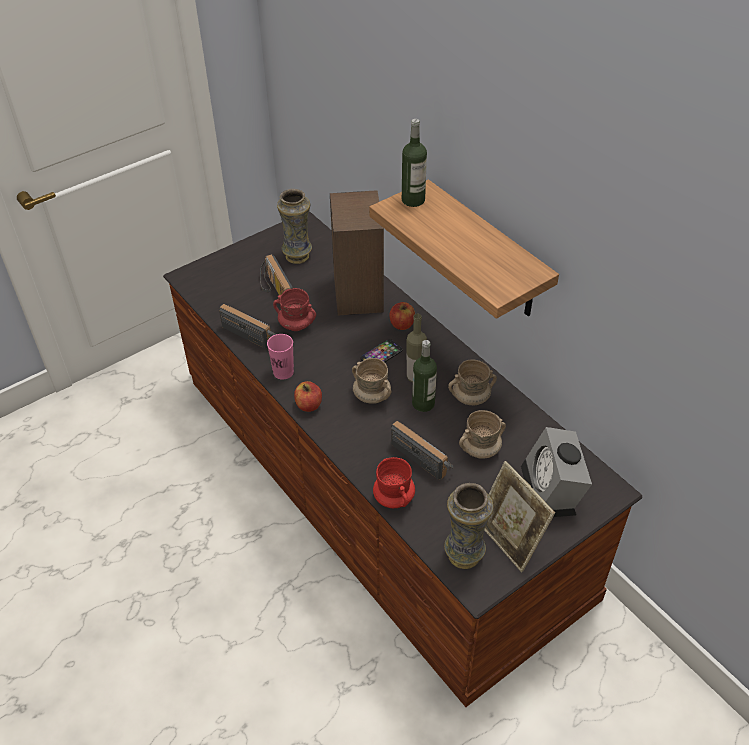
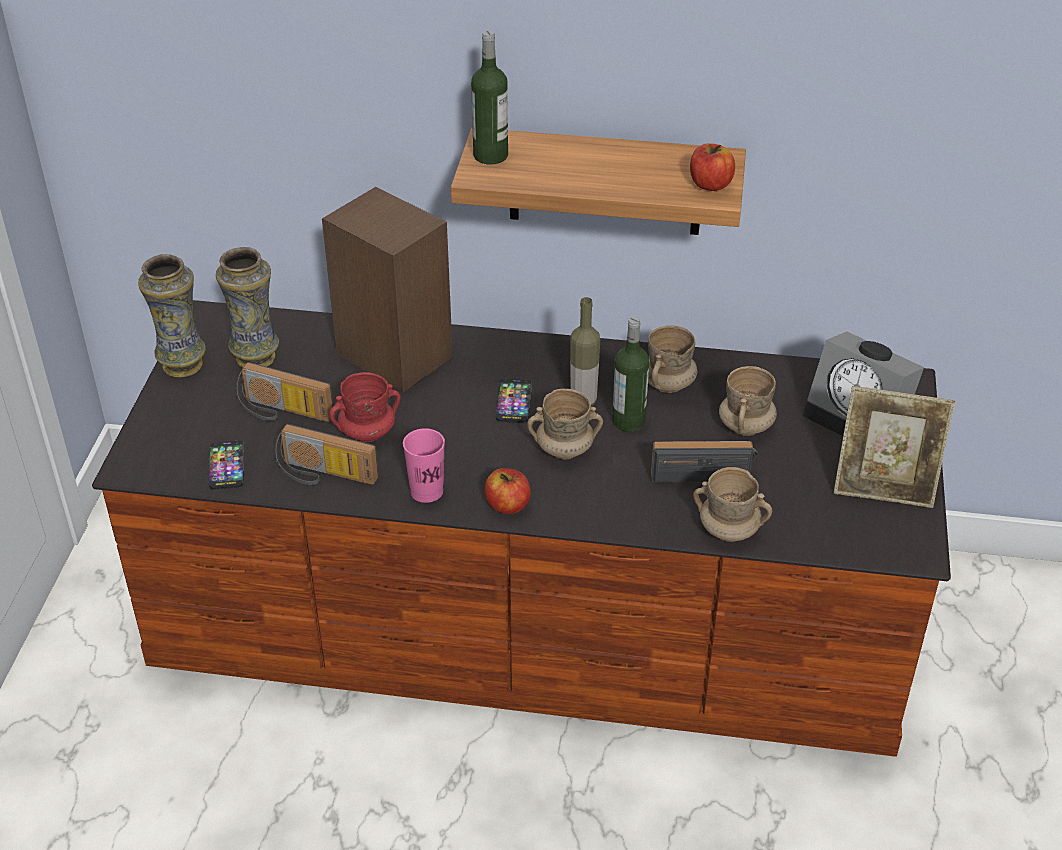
camera: 45 degrees left, 5 degrees down
(220, 301) = (226, 466): none -> phone
(252, 333) = (324, 475): radio -> radio turned 150 degrees counterclockwise
(394, 498) = (729, 530): red mug -> beige mug
(402, 324) = (492, 357): apple -> apple (710, 184)
(464, 554) = (864, 531): vase -> vase (182, 364)

